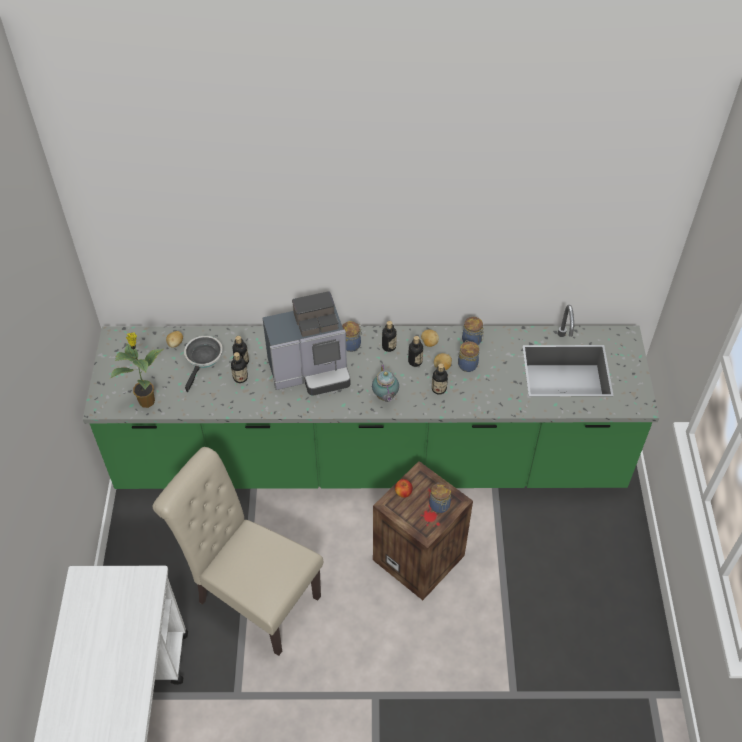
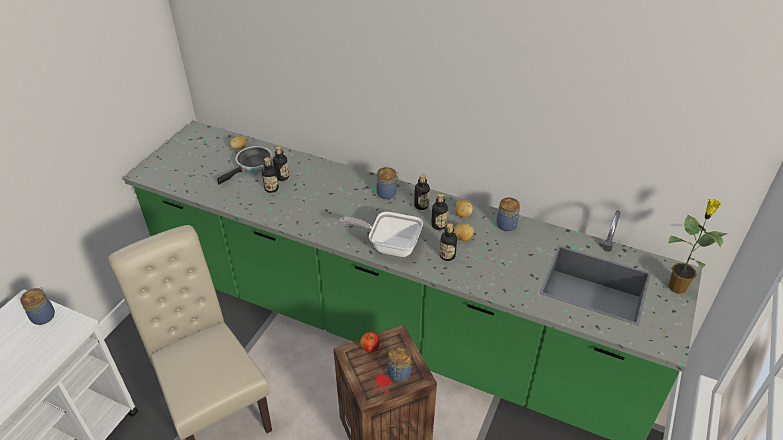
camera: 25 degrees right, 10 degrees down
(147, 400) = (183, 181): potted plant -> potted plant (677, 286)
(311, 371) = (336, 202): coffee machine -> none
(385, 397) = (390, 245): teapot -> frying pan
(467, 364) = (490, 244): jar -> jar (44, 316)

